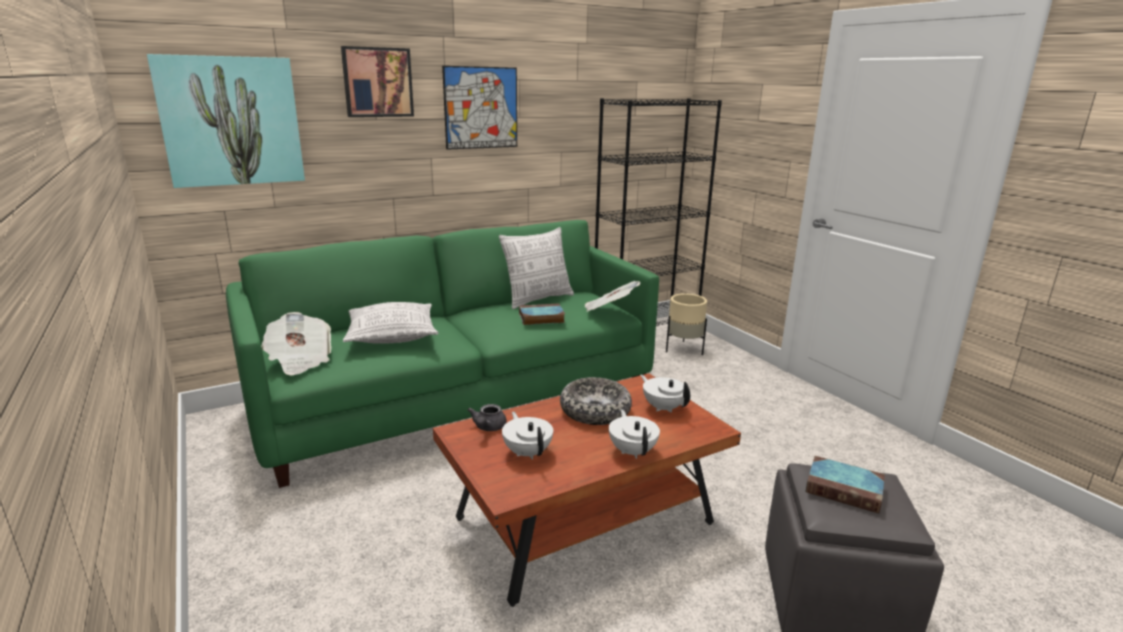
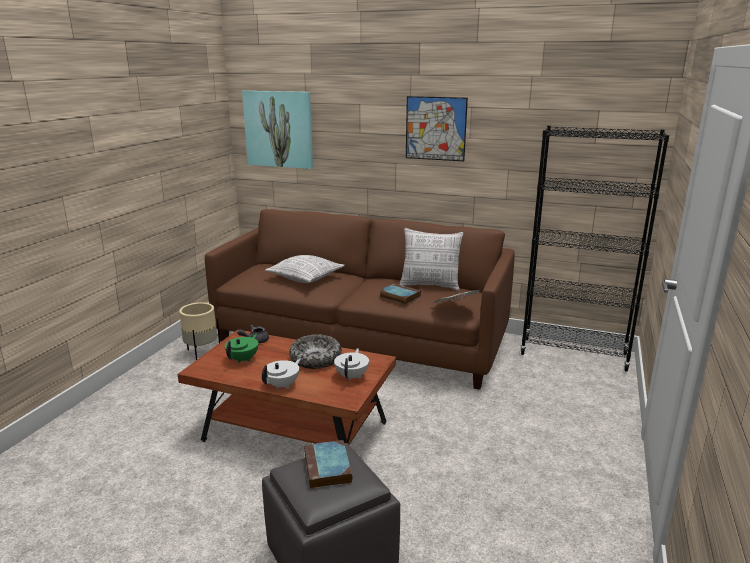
camera: 50 degrees right, 0 degrees up
(300, 360) = (249, 274): newspaper -> none
(377, 82) = (361, 107): picture -> none
(457, 397) = (362, 339): green sofa -> brown sofa
(527, 452) = (243, 359): white teapot -> green teapot
(684, 349) = (580, 379): beige planter -> beige planter (202, 354)

